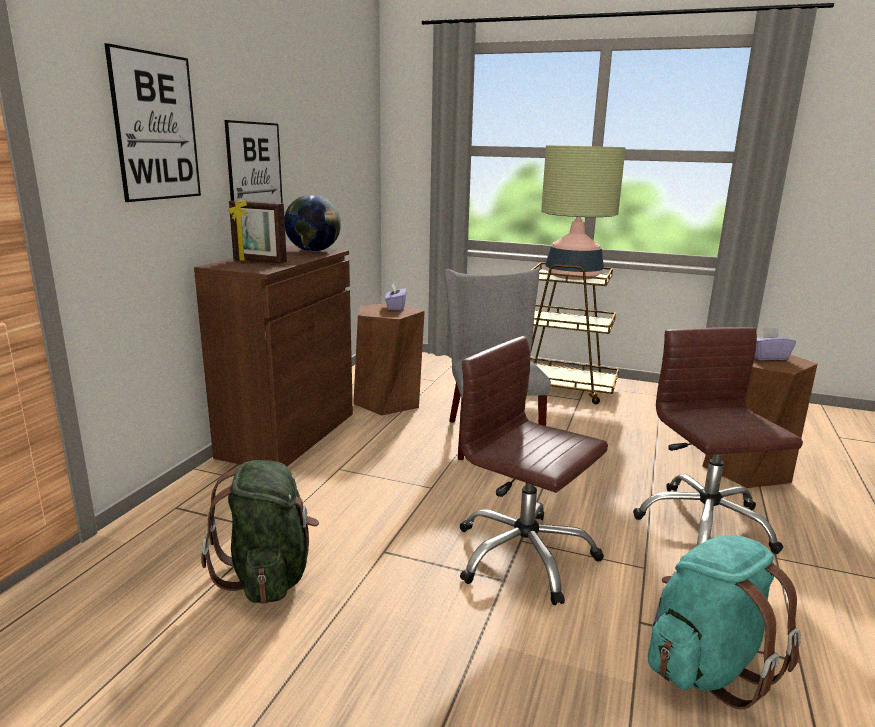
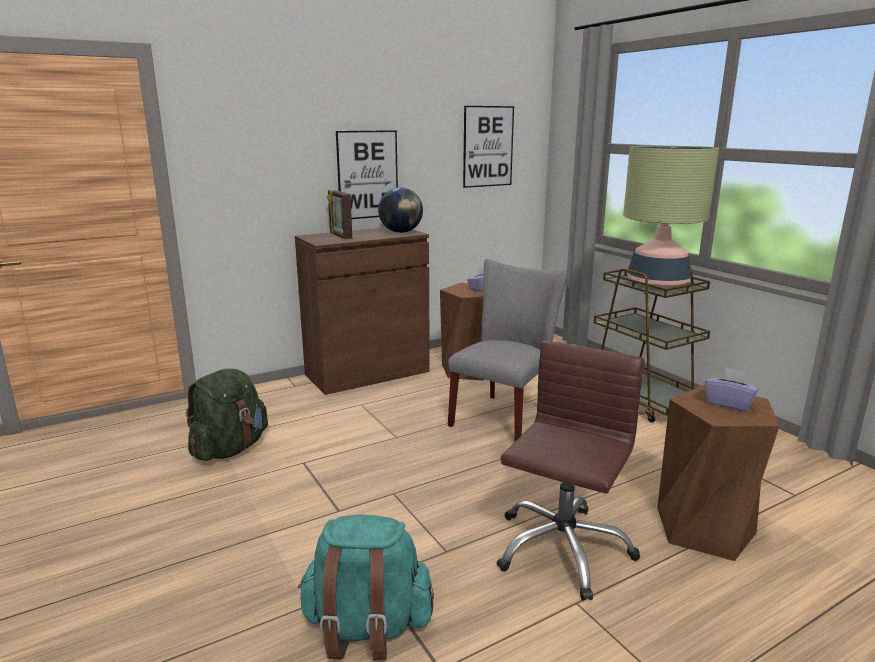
camera: 40 degrees right, 0 degrees up
(156, 127) = (267, 139): picture -> picture (488, 146)
(523, 556) = (377, 503): brown office chair -> none

